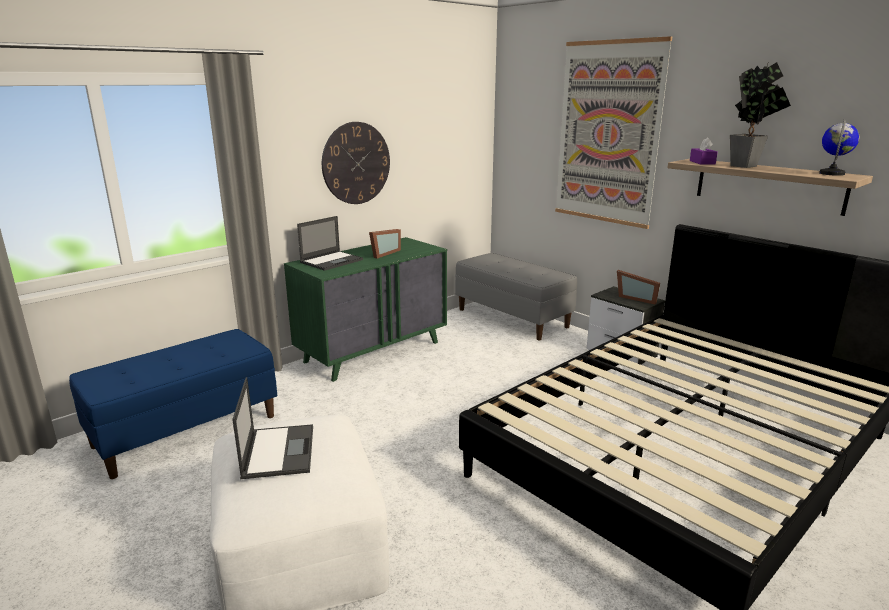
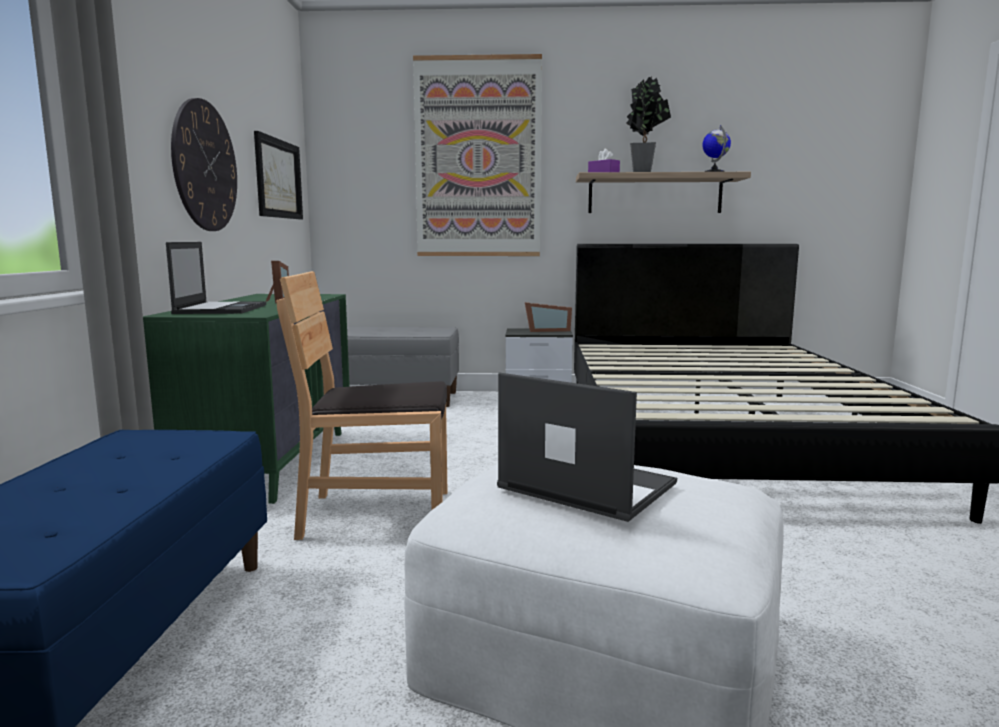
camera: 45 degrees left, 10 degrees down
(359, 411) = (378, 514): none -> brown chair
(447, 151) = (278, 179): none -> picture

